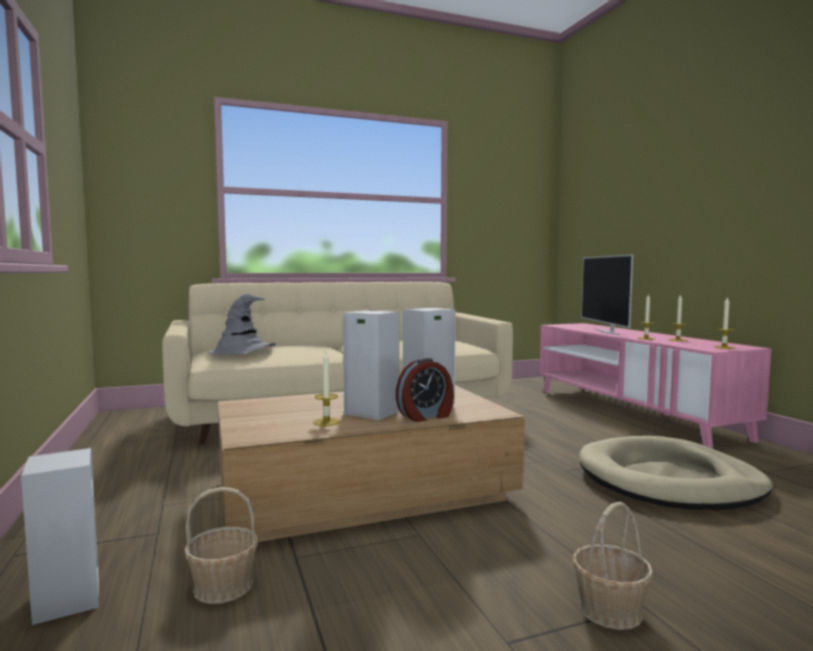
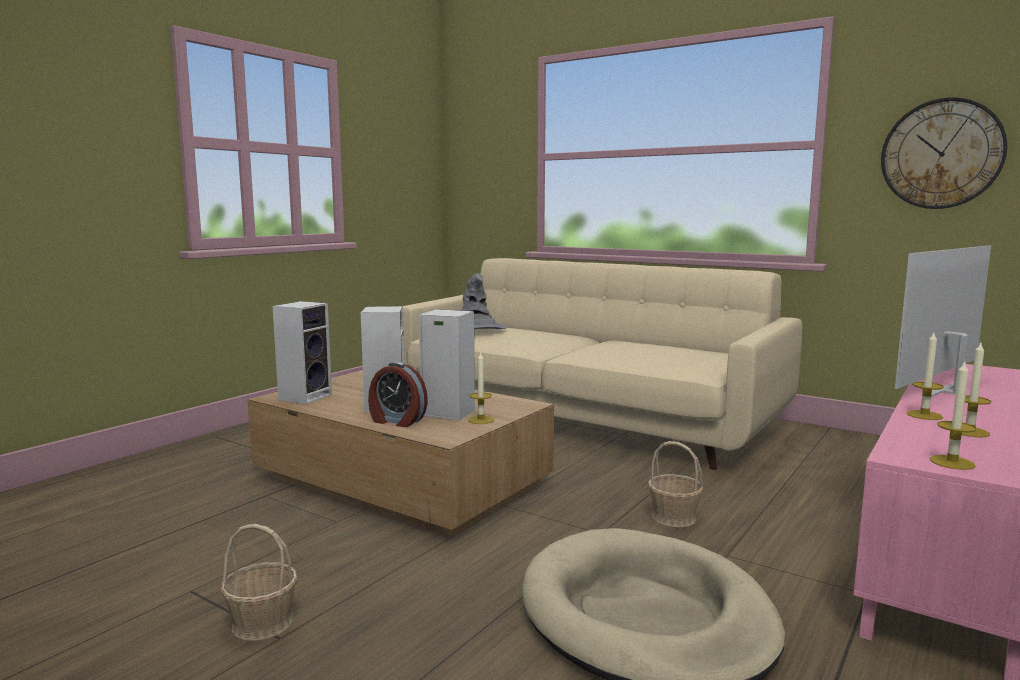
camera: 55 degrees right, 5 degrees up
(66, 598) = (177, 463): speaker -> speaker (306, 396)
(224, 586) = (212, 490): basket -> basket (674, 517)
(326, 422) = (339, 402): candle -> candle (481, 420)
(504, 212) = (941, 154): none -> wall clock

